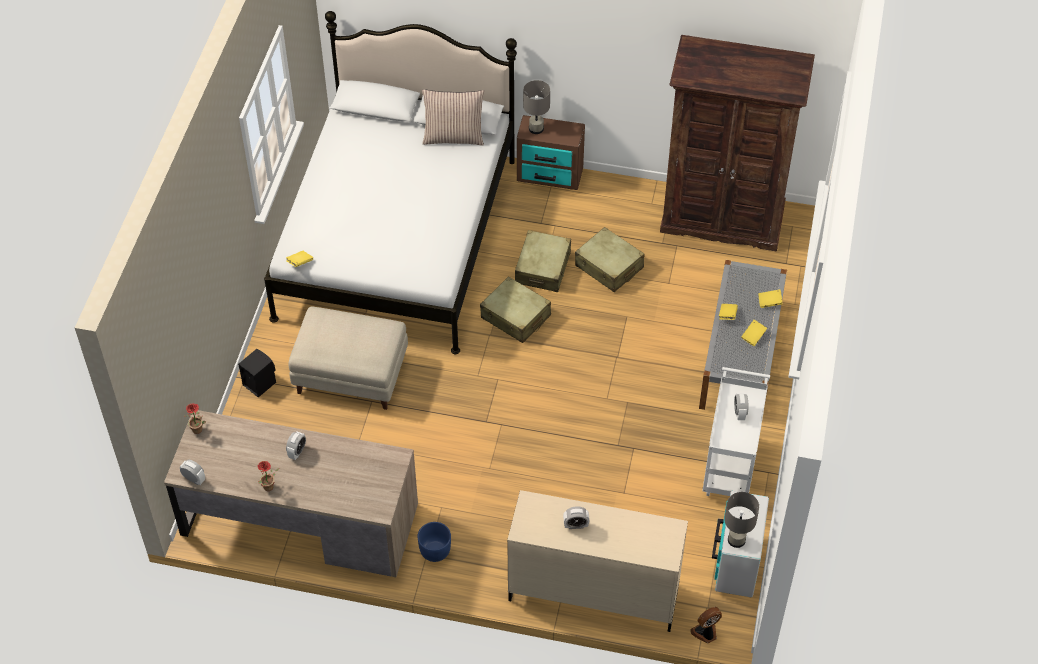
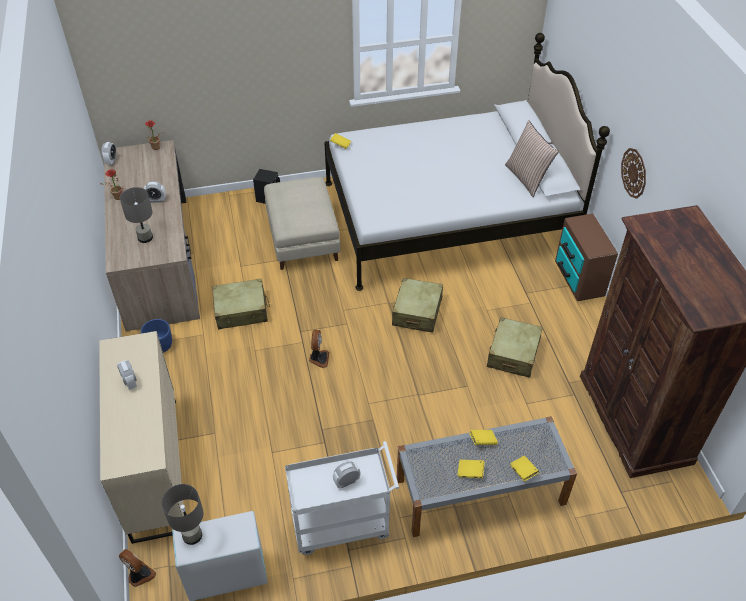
camera: 65 degrees right, 5 degrees down
(531, 418) = (319, 358): none -> fan
(536, 129) = (584, 226): grey table lamp -> grey table lamp (145, 238)
(543, 268) = (480, 311): beige suitcase -> beige suitcase (241, 311)
(571, 53) = (634, 173): none -> wall clock

